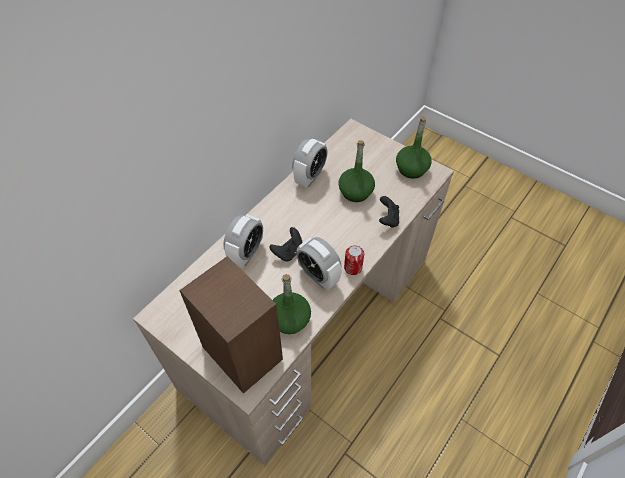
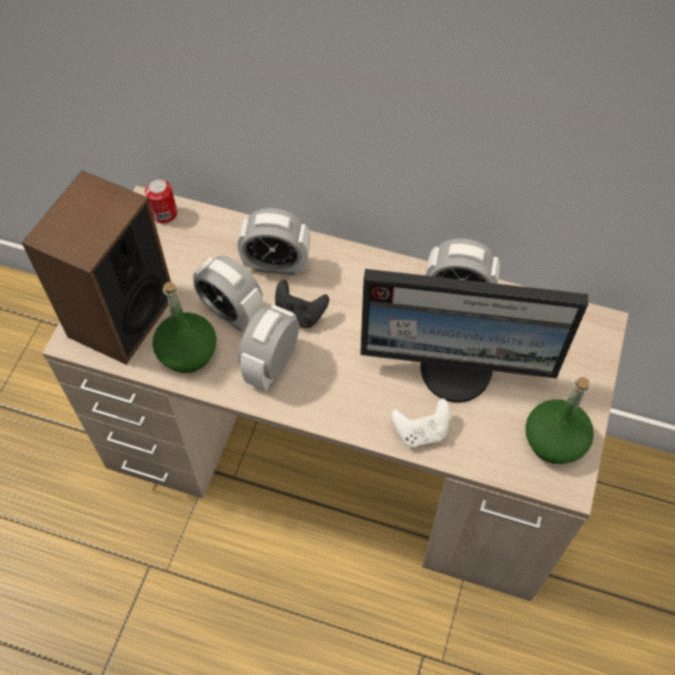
camera: 70 degrees right, 5 degrees up
(271, 287) = (232, 314): none -> alarm clock
(353, 268) = (304, 407): can -> can (164, 214)
(355, 192) = (457, 368): green bottle -> monitor
(388, 219) = (421, 431): black game controller -> white game controller

